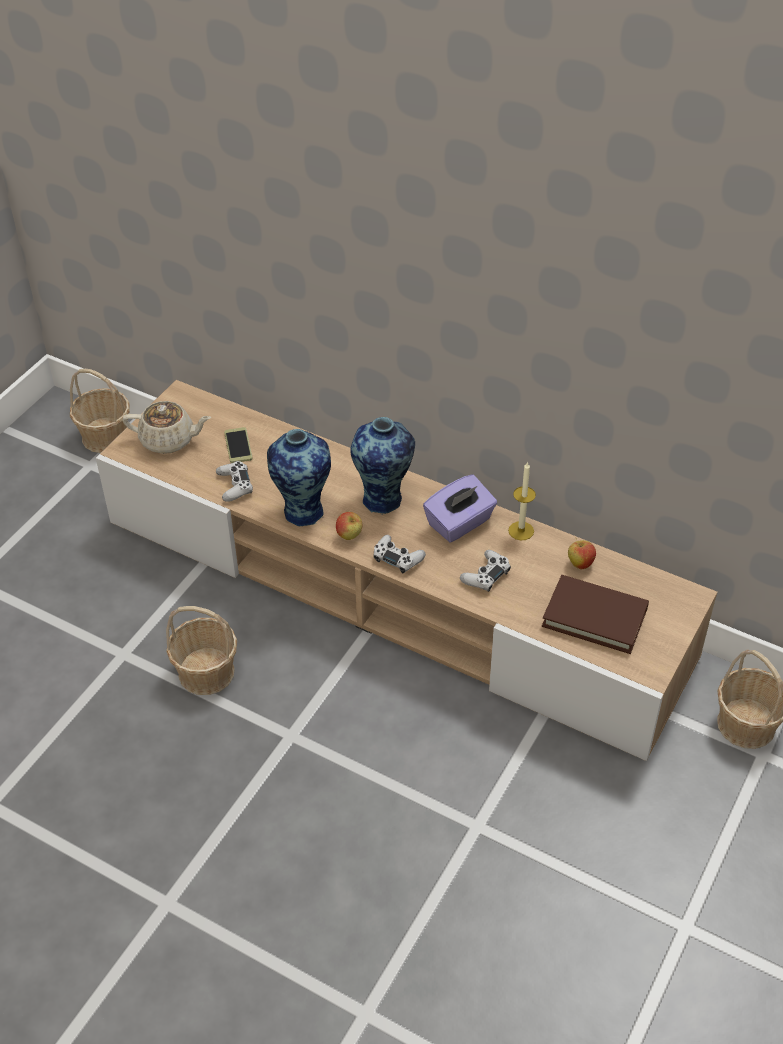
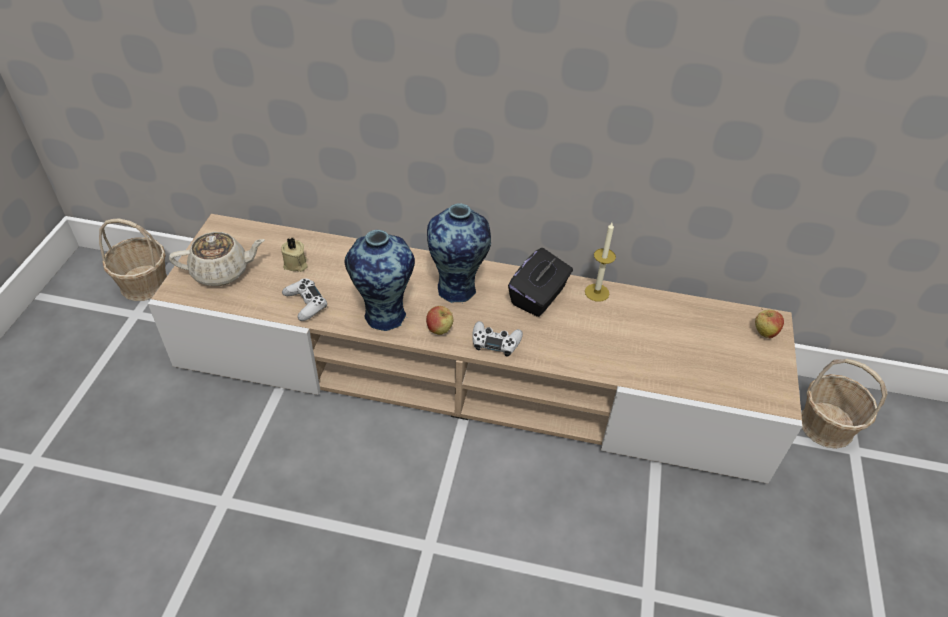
camera: 20 degrees left, 0 degrees up
(206, 672) = (318, 499): basket -> none
(238, 446) = (295, 264): phone -> beige candle
(460, 523) = (538, 297): purple tissue box -> black tissue box
(486, 575) = (585, 341): white game controller -> none
(580, 564) = (663, 312): apple -> apple (764, 333)
(594, 617) = (702, 359): brown book -> none

